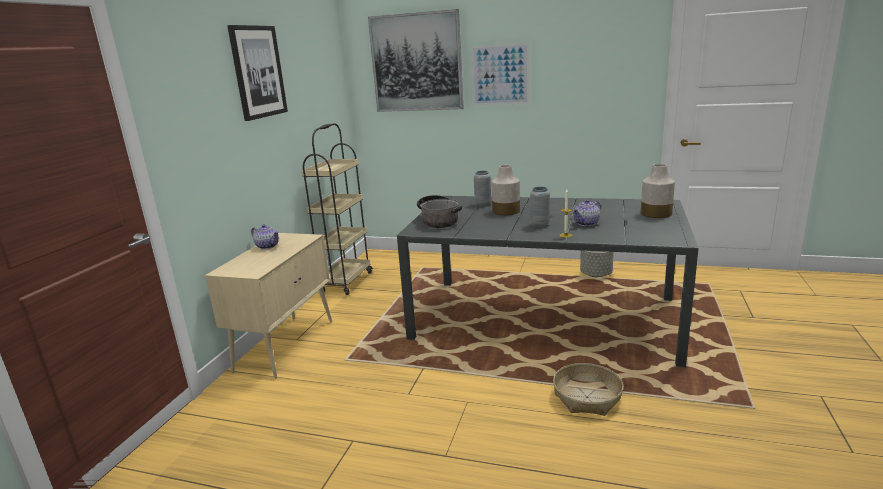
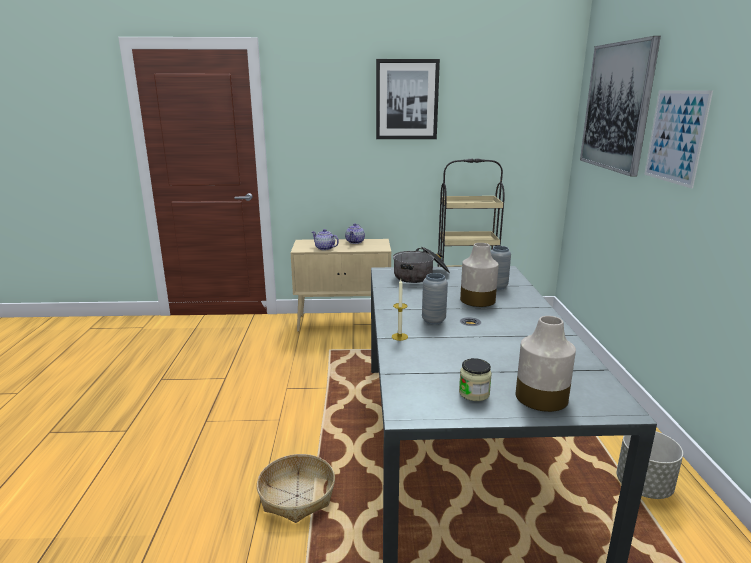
camera: 70 degrees right, 0 degrees up
(586, 223) = (455, 346): teapot -> teapot (325, 248)
(652, 225) = (474, 393): none -> jar

